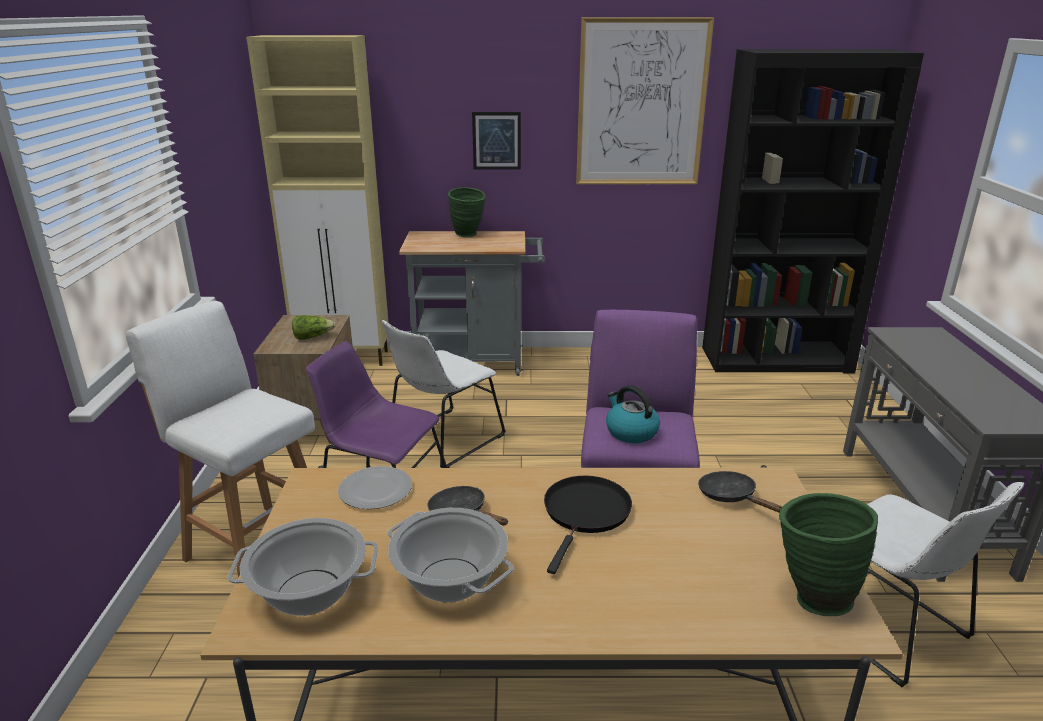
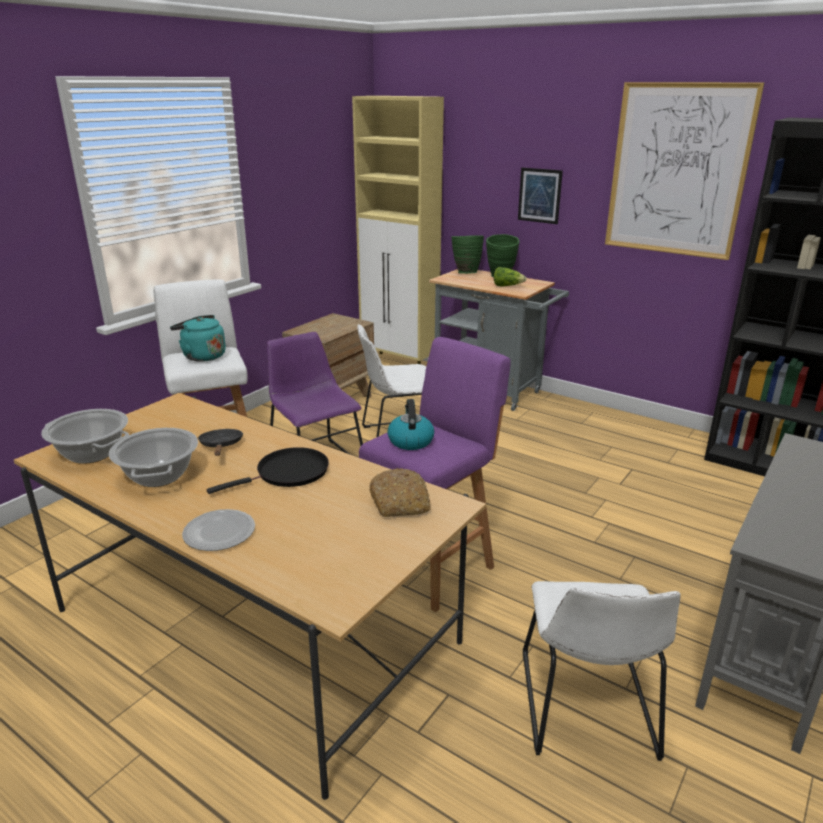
camera: 35 degrees right, 0 degrees up
(237, 411) = (202, 356): none -> turquoise kettle
(312, 337) = (329, 331): lettuce -> lettuce (507, 286)
(374, 491) = (198, 418): plate -> plate (218, 532)
(731, 497) = (400, 502): black frying pan -> bread
(810, 596) = (342, 577): green vase -> green vase (465, 273)

